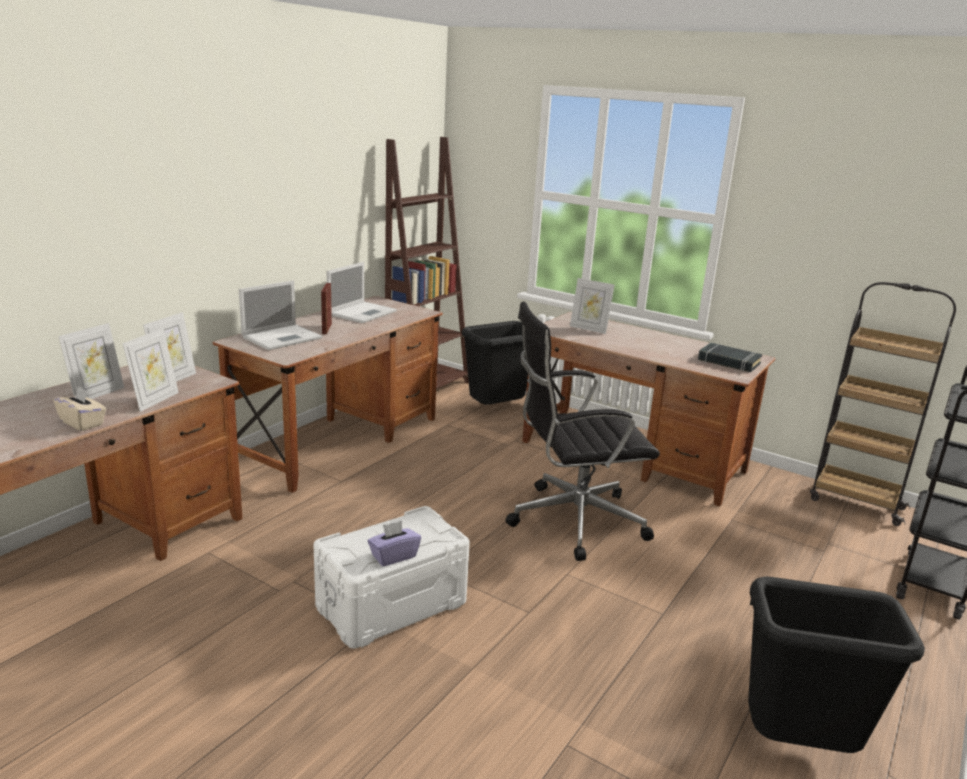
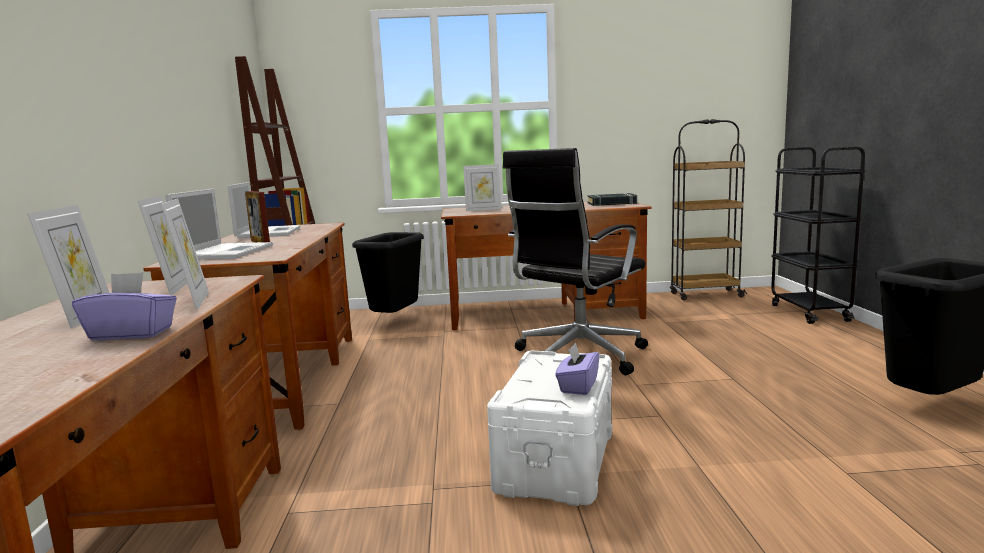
camera: 35 degrees left, 10 degrees down
(82, 423) = (132, 334): beige tissue box -> purple tissue box

